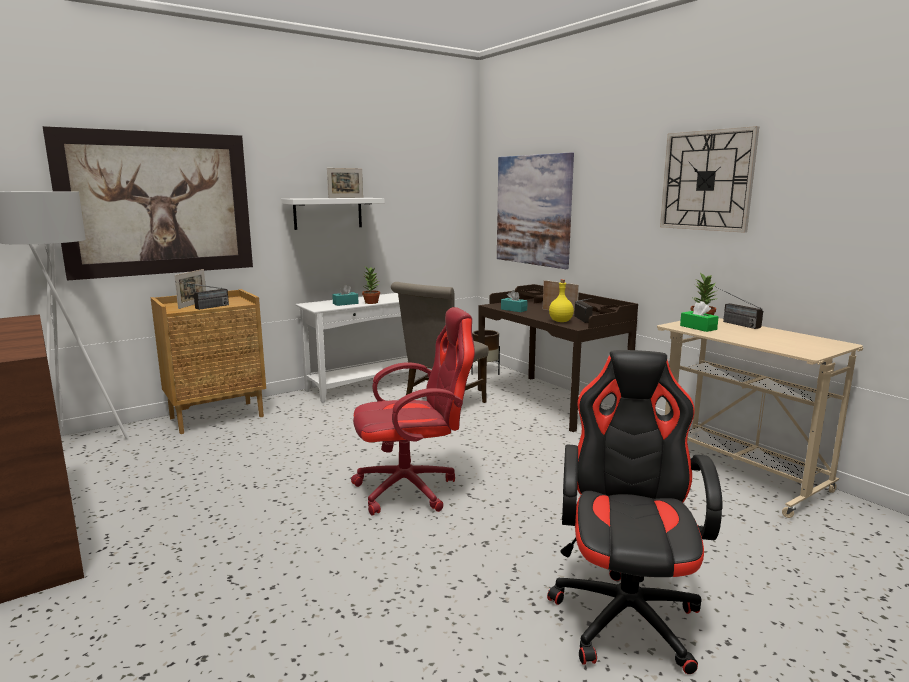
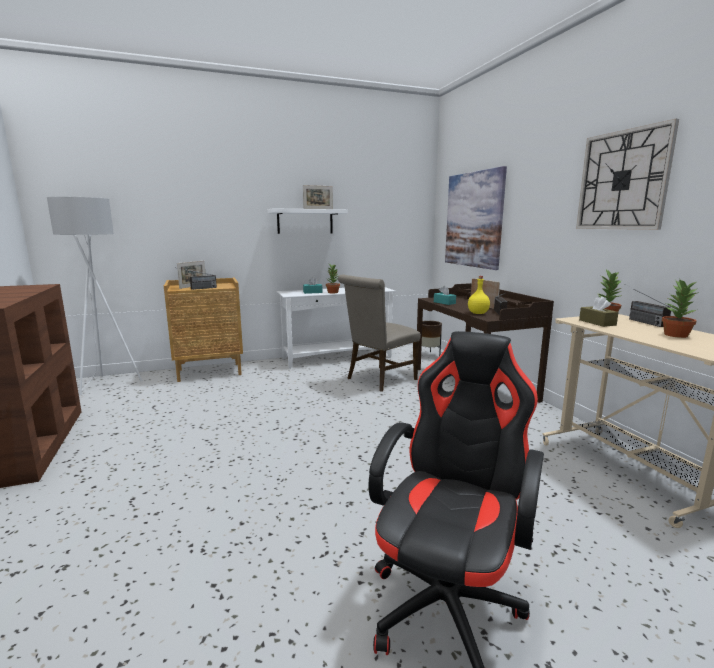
camera: 15 degrees right, 0 degrees up
(158, 204) = (174, 211): picture -> none
(414, 489) = (317, 445): red office chair -> none
(698, 327) = (597, 322): green tissue box -> brown tissue box
(771, 336) = (675, 335): none -> potted plant

